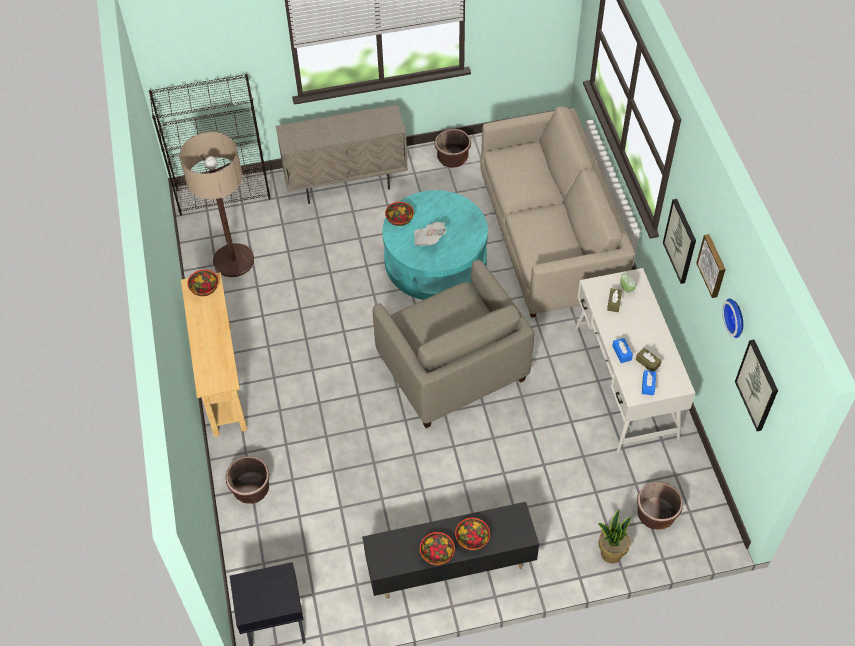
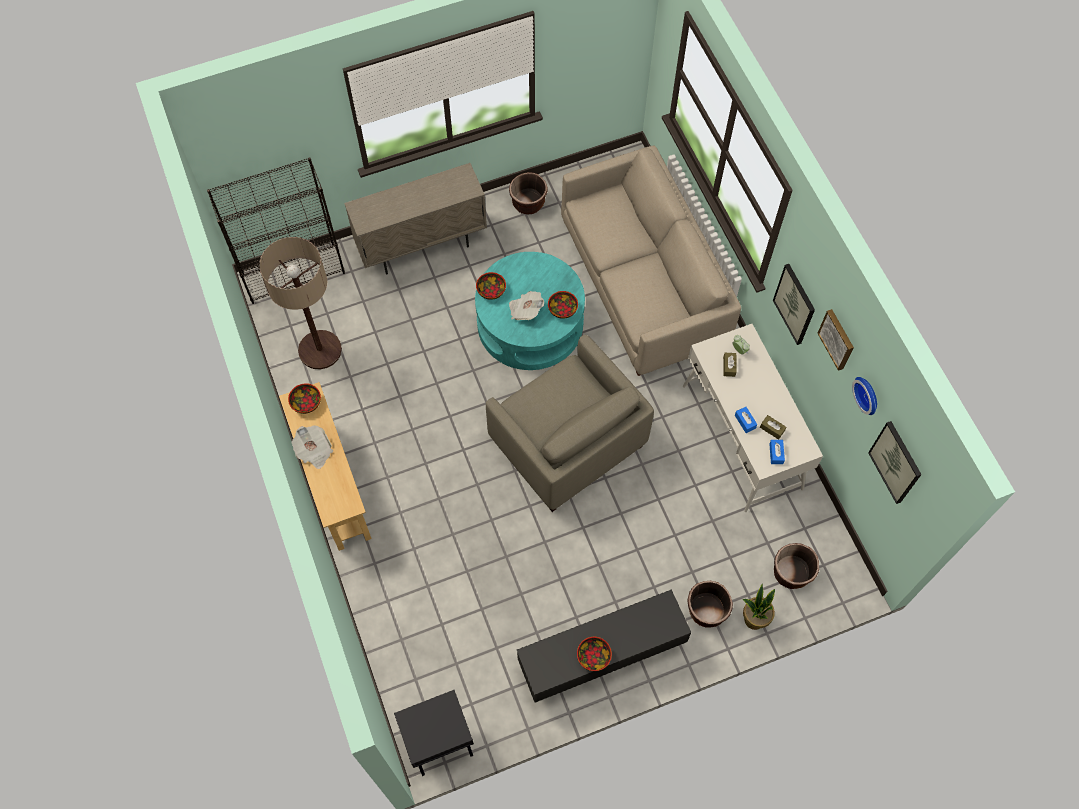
camera: 10 degrees left, 10 degrees up
(202, 330) = (314, 451): none -> newspaper
(251, 489) = (388, 602): brown planter -> brown planter (706, 610)
(472, 539) = (625, 636): bowl -> bowl (562, 309)

